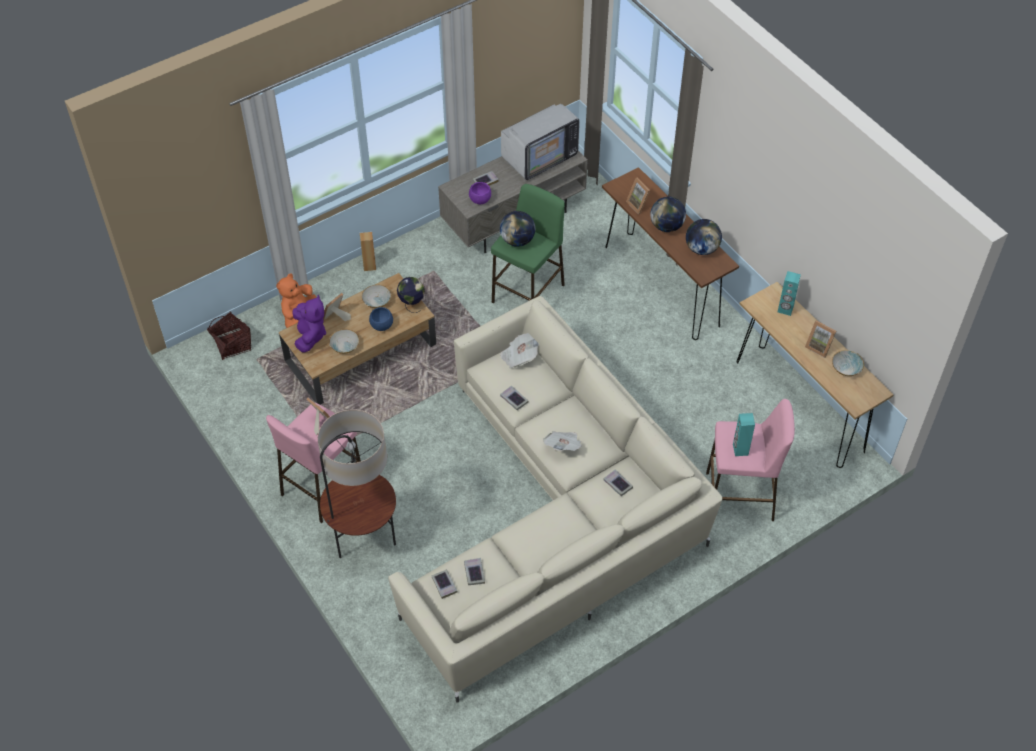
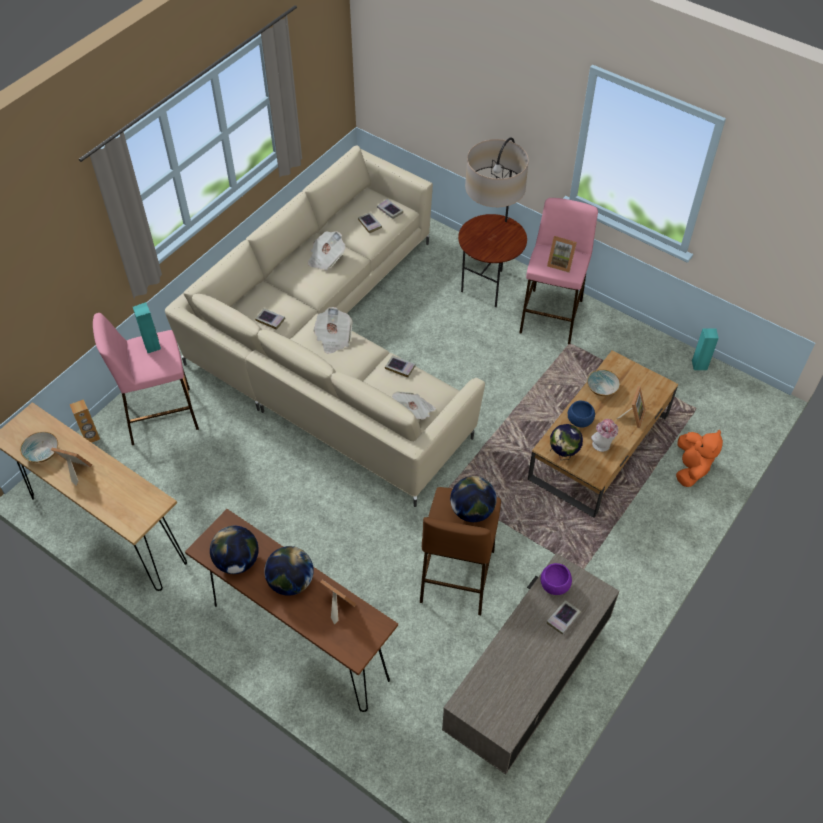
camera: 160 degrees right, 0 degrees up
(232, 344) = (731, 416): basket -> none
(310, 335) = (644, 389): purple plush toy -> none
(369, 266) = (658, 553): brown speaker -> brown speaker (91, 437)
(376, 302) = (602, 446): bowl -> hat
(528, 293) = (457, 576): green stool -> brown stool
(538, 541) = (326, 258): none -> newspaper
(539, 157) = (511, 686): television -> none
(785, 309) = (119, 506): turquoise speaker -> turquoise speaker (699, 365)

